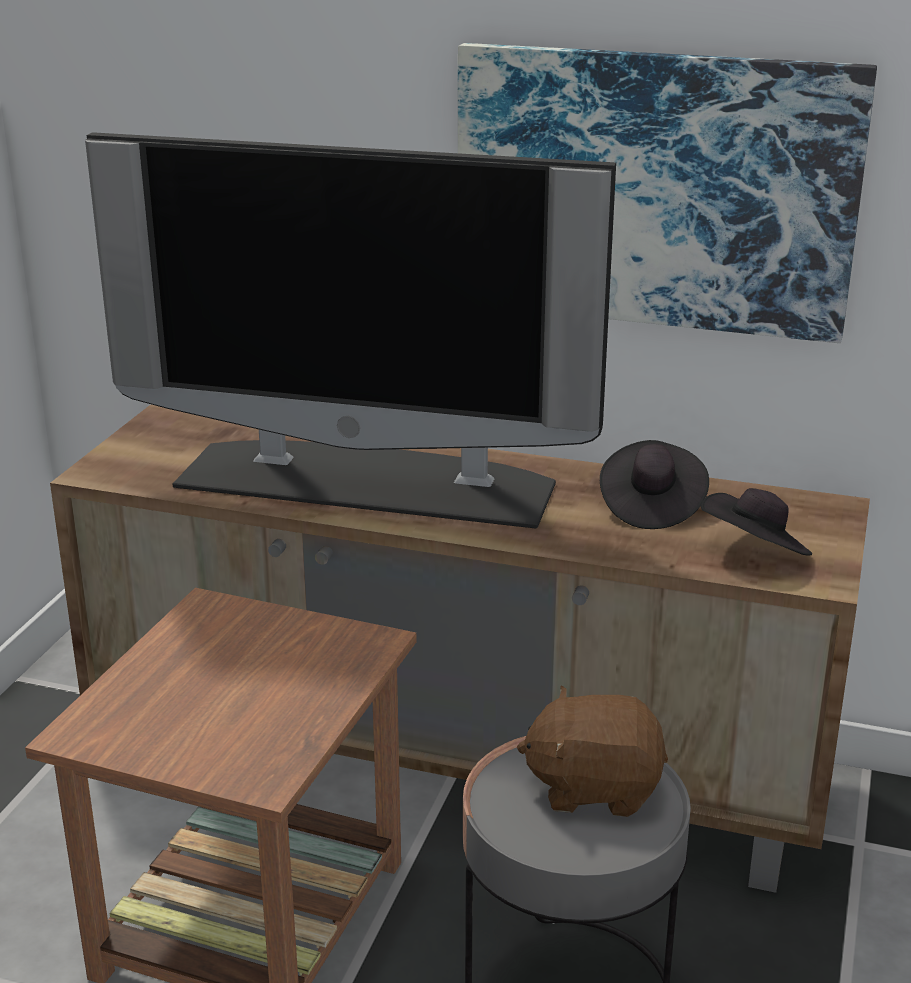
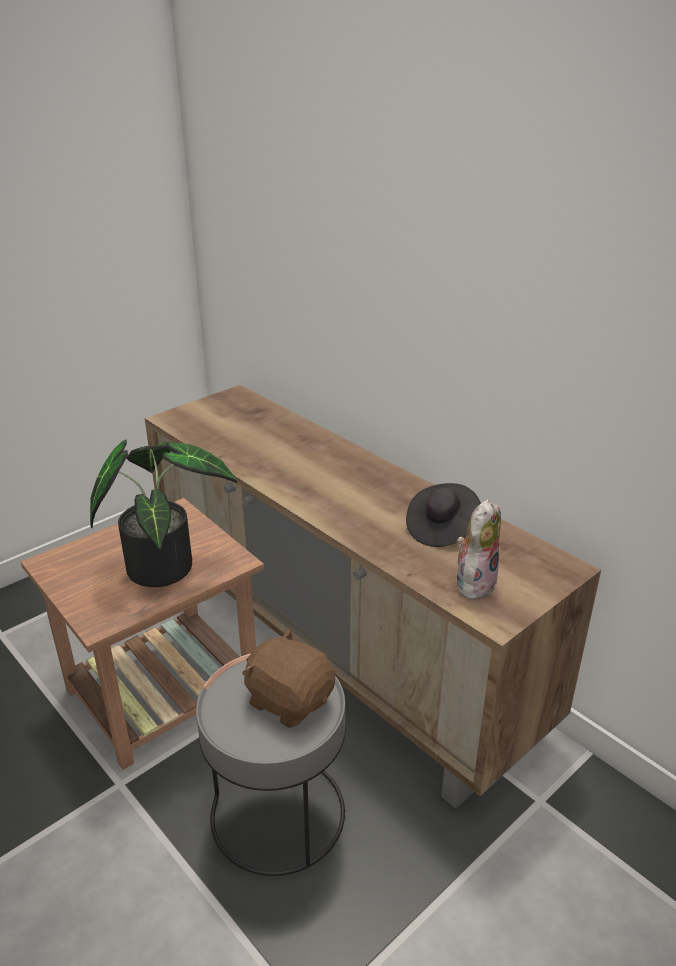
camera: 30 degrees right, 5 degrees up
(271, 676) = (164, 563): none -> potted plant
(368, 482) = (296, 462): television -> none
(653, 190) = (486, 312): picture -> none
(755, 551) = (474, 582): black hat -> plush toy

